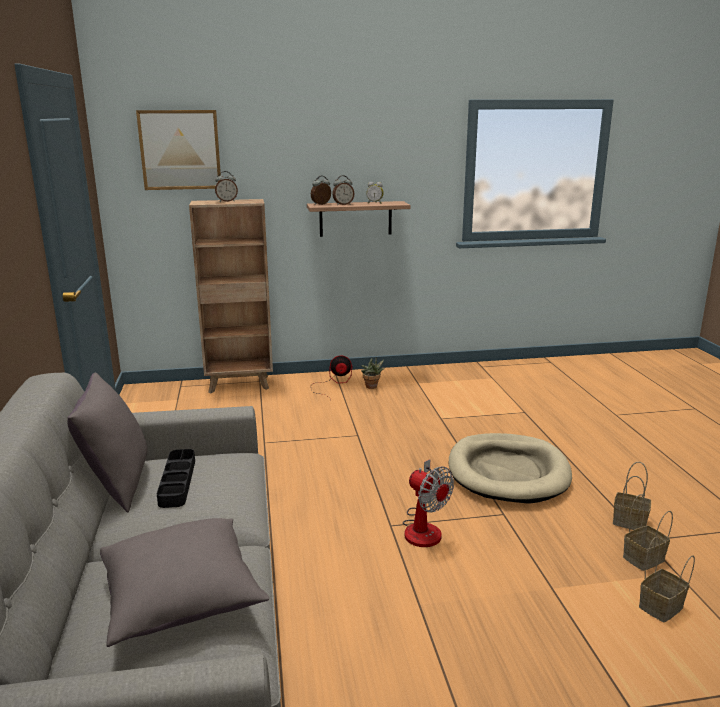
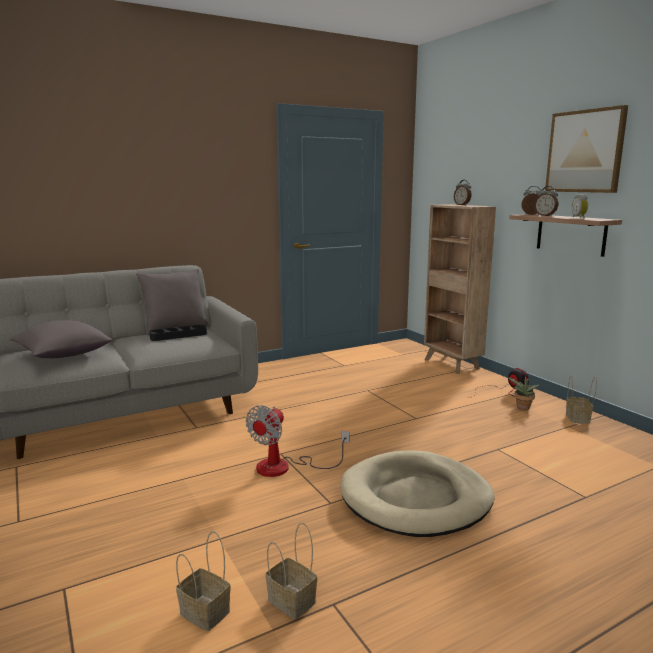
camera: 70 degrees right, 5 degrees down
(180, 150) = (454, 163): picture -> picture (585, 151)
(630, 522) = (367, 591): basket -> basket (578, 418)

